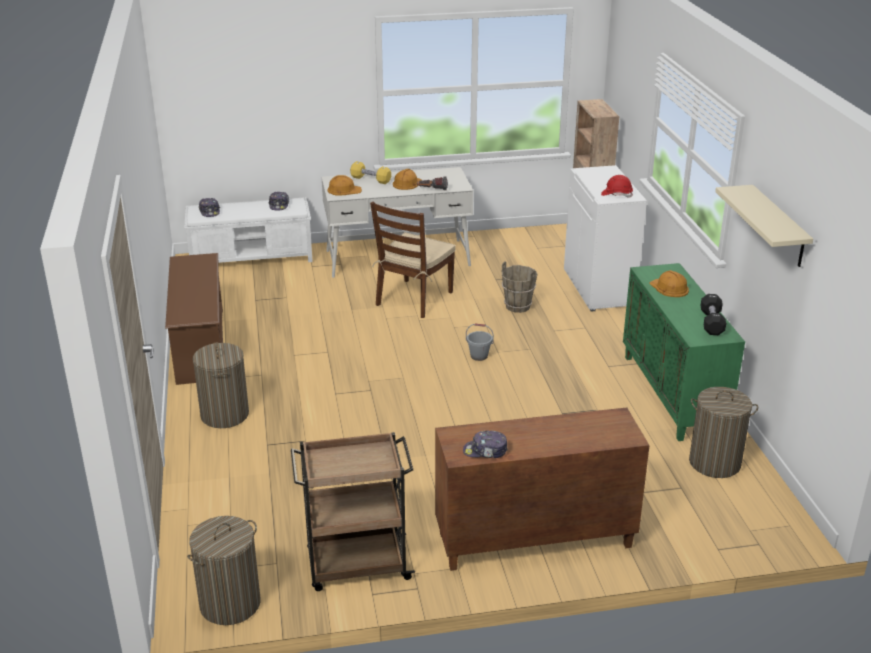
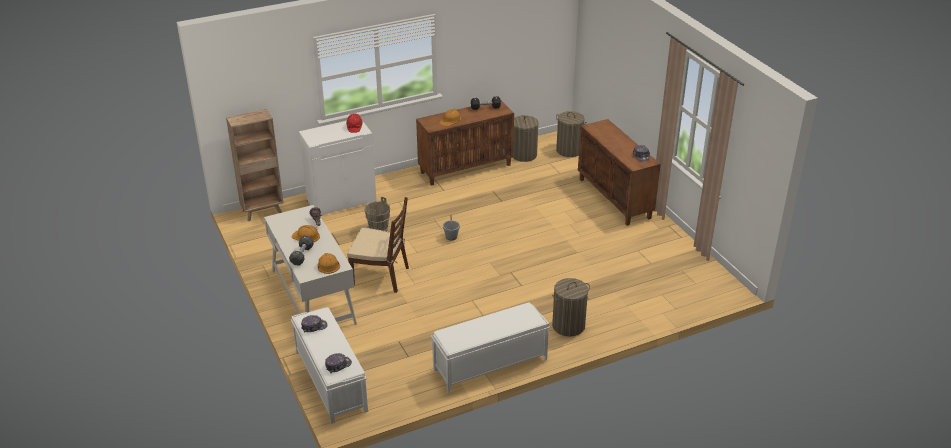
camera: 105 degrees left, 5 degrees up
(200, 346) = (489, 365): brown shoe rack -> white bench
(230, 604) = (718, 277): laundry basket -> laundry basket (569, 150)
(356, 565) = (666, 246): brown cart -> none
(371, 179) = (302, 255): yellow dumbbell -> black dumbbell
(673, 395) = (466, 168): green cabinet -> brown cabinet
(778, 226) = (488, 40): beige shelf -> none

